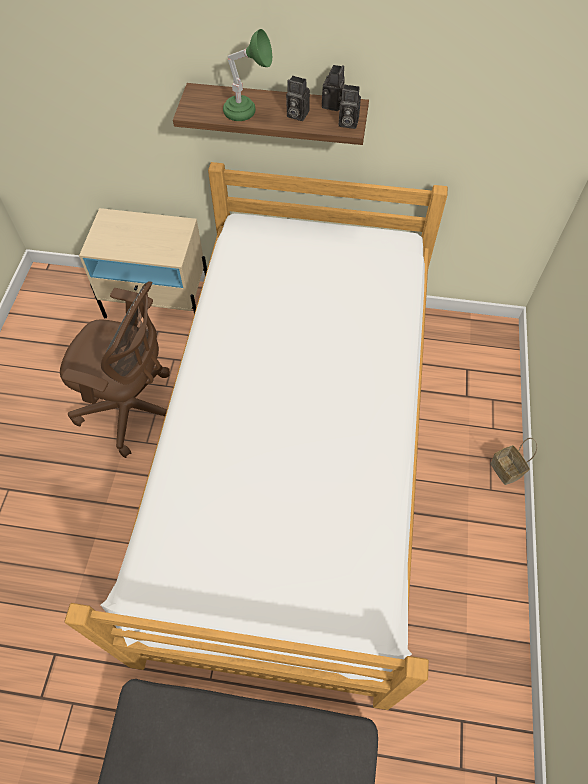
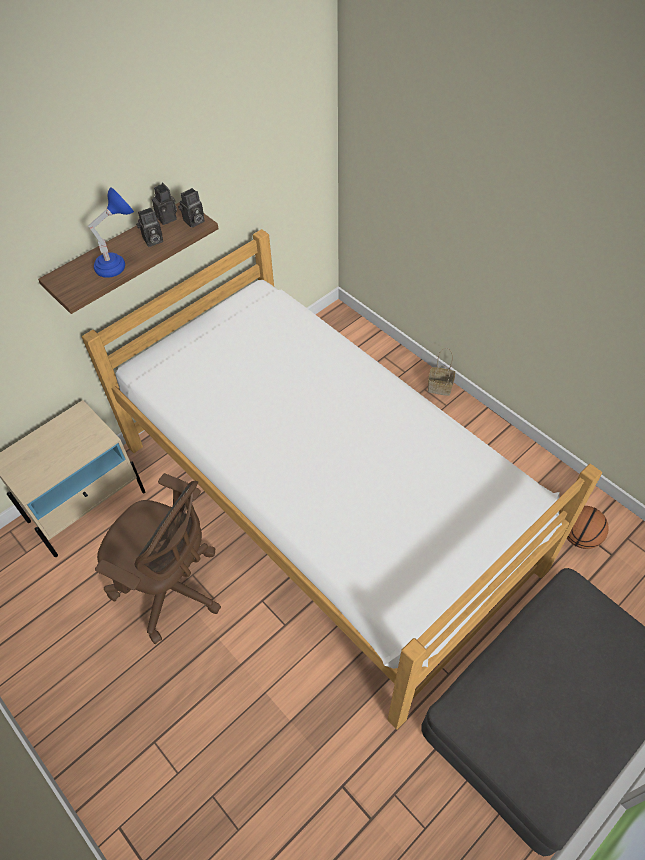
camera: 50 degrees left, 5 degrees down
(133, 409) = (172, 589): brown office chair -> brown office chair turned 60 degrees clockwise
(248, 114) = (119, 265): green table lamp -> blue table lamp
(453, 719) = (579, 537): none -> basketball

